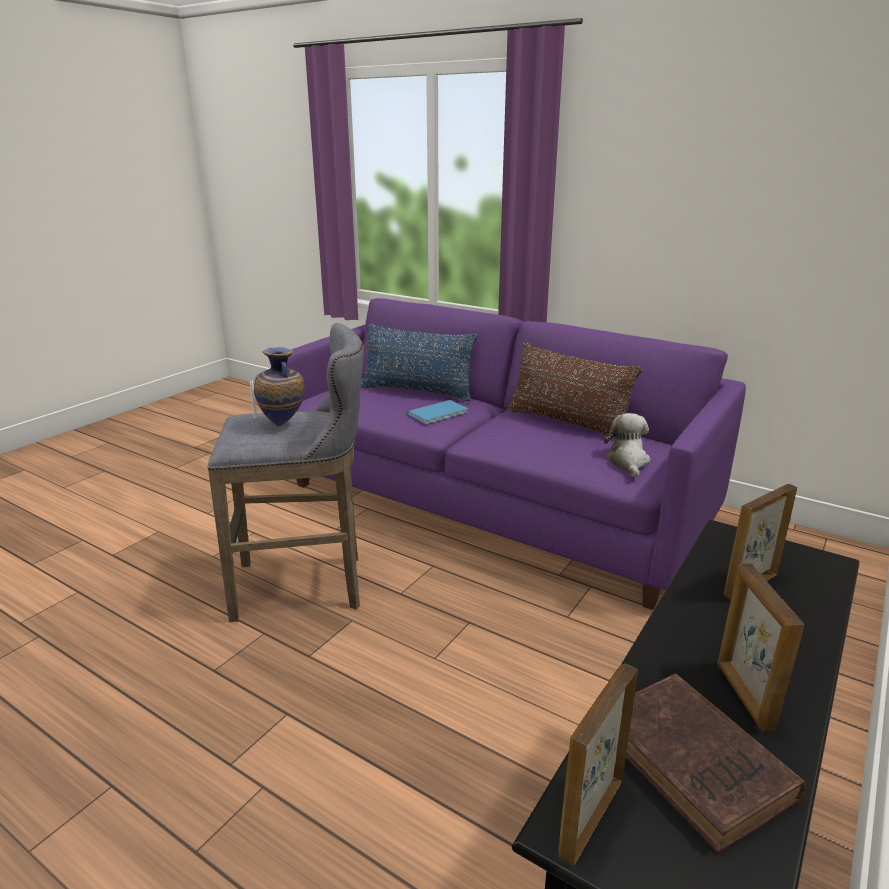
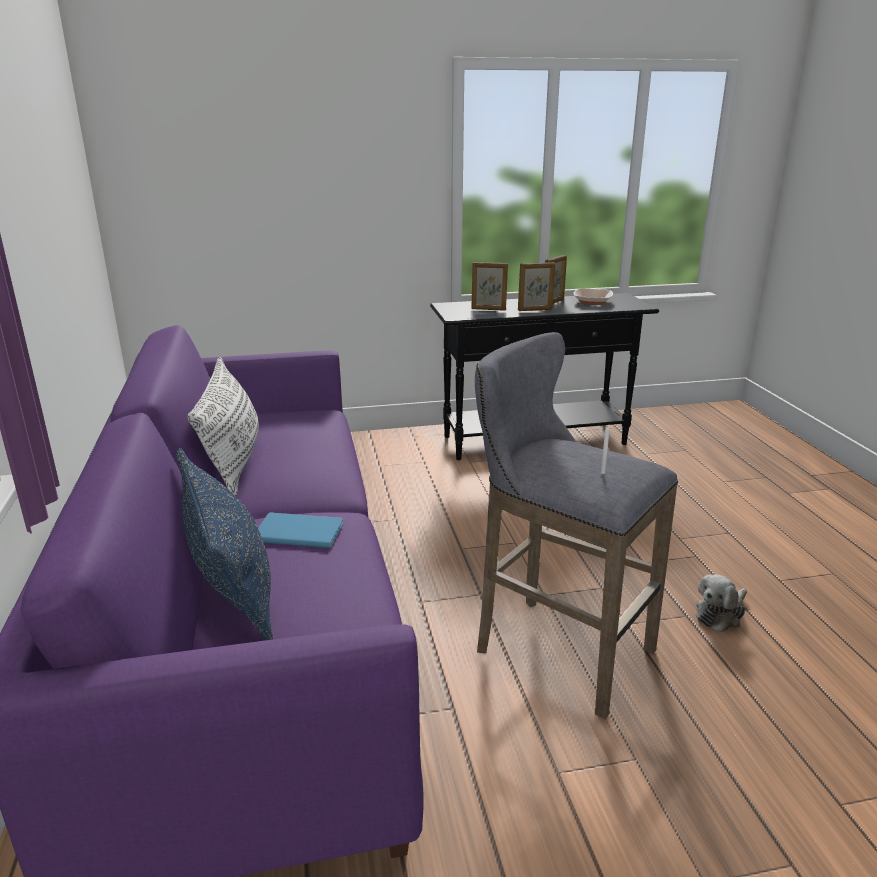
camera: 135 degrees left, 0 degrees up
(283, 424) = (582, 452): vase -> none
(567, 423) = (233, 461): brown pillow -> white pillow
(590, 817) = (634, 305): picture frame -> picture frame (535, 310)
(628, 462) = (293, 419): plush toy -> plush toy (720, 614)
(697, 766) = (592, 302): brown book -> bowl

